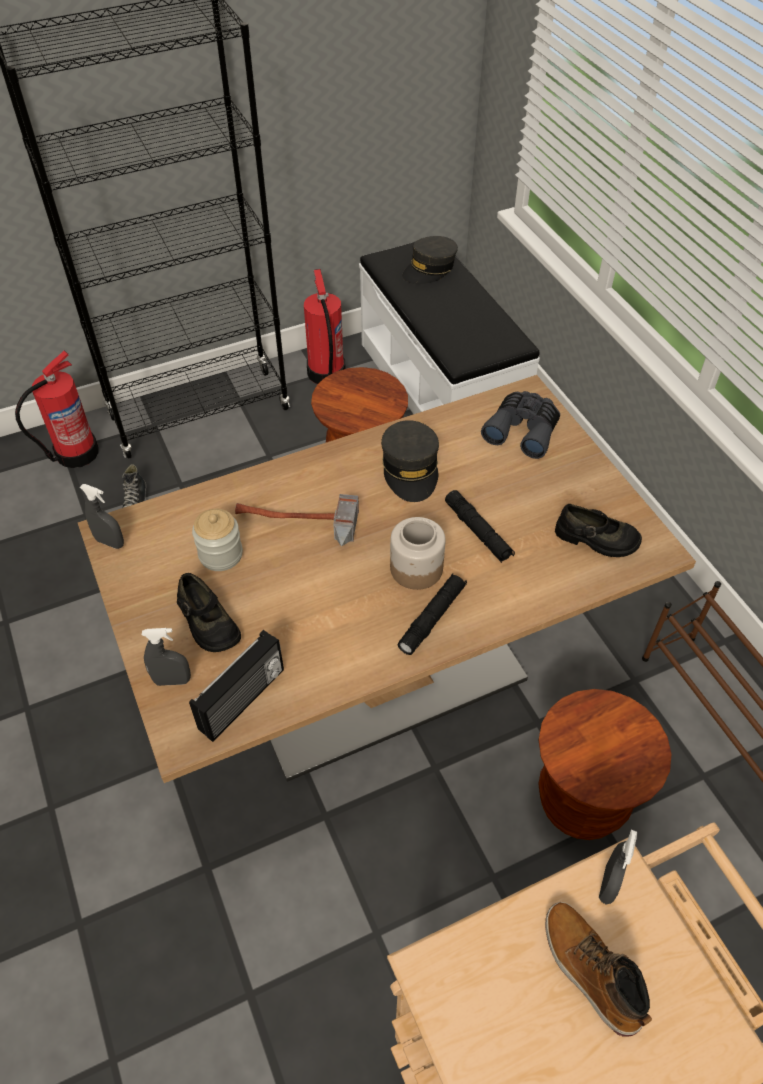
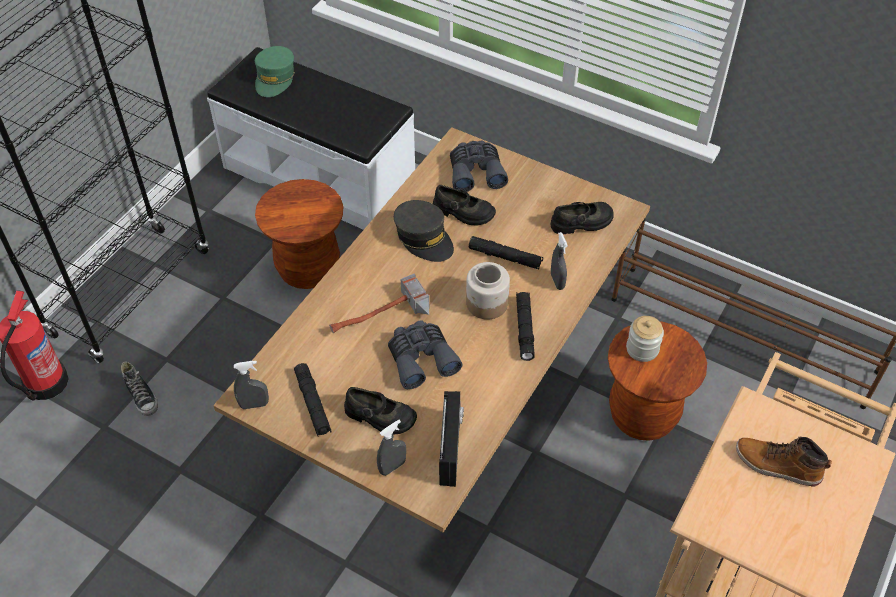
camera: 35 degrees left, 0 degrees up
(160, 572) = (313, 404): none -> black flashlight
(221, 554) = (345, 367): jar -> jar (642, 349)
(299, 587) = (421, 358): none -> grey binoculars
(326, 373) = (213, 206): fire extinguisher -> none
(429, 269) = (275, 78): grey cap -> green cap
(473, 464) = (463, 213): none -> black shoe
(608, 884) = (752, 416): grey spray bottle -> grey spray bottle (557, 281)

